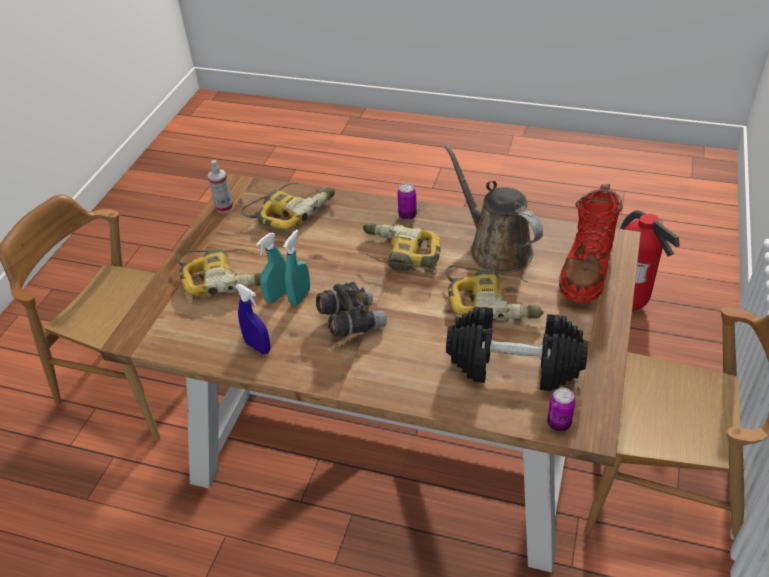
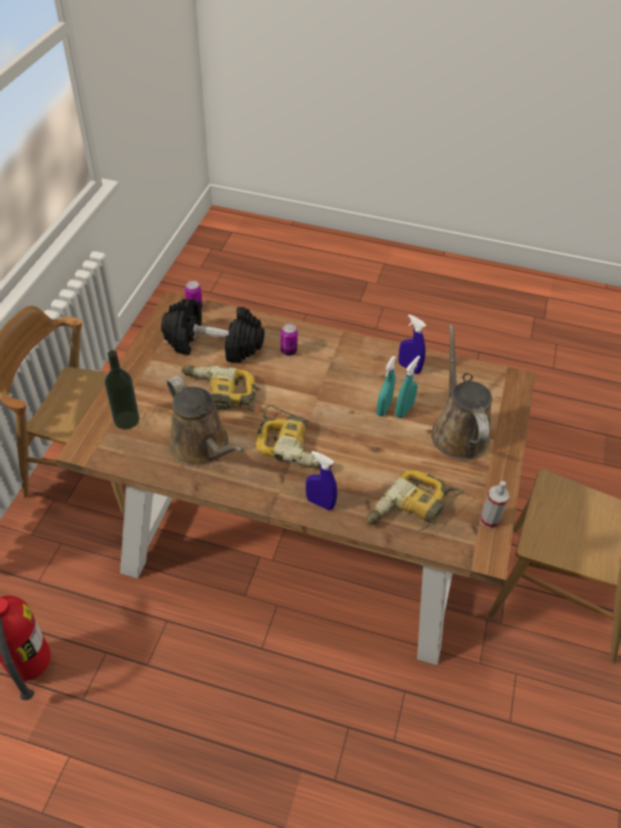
camera: 175 degrees right, 5 degrees up
(224, 277) = (458, 431): power drill -> brown watering can
(351, 322) = (337, 384): grey binoculars -> none
(375, 211) = (320, 503): none -> blue spray bottle
(407, 215) = (286, 494): can -> can (288, 351)
(586, 269) = (126, 420): red boot -> bottle

